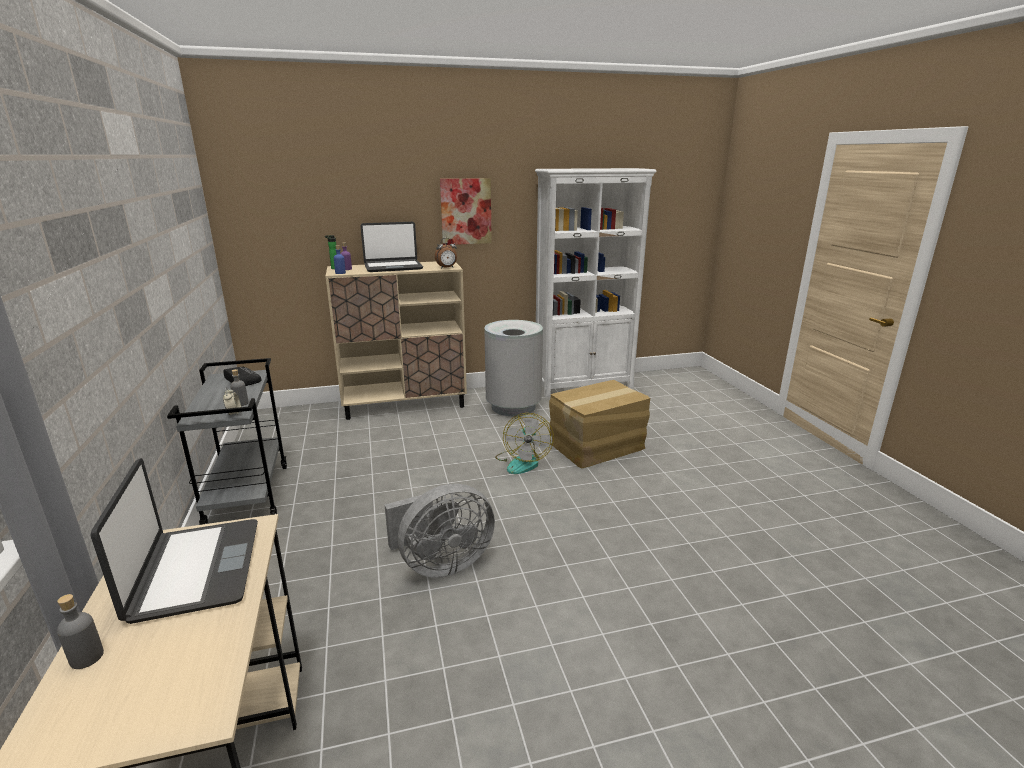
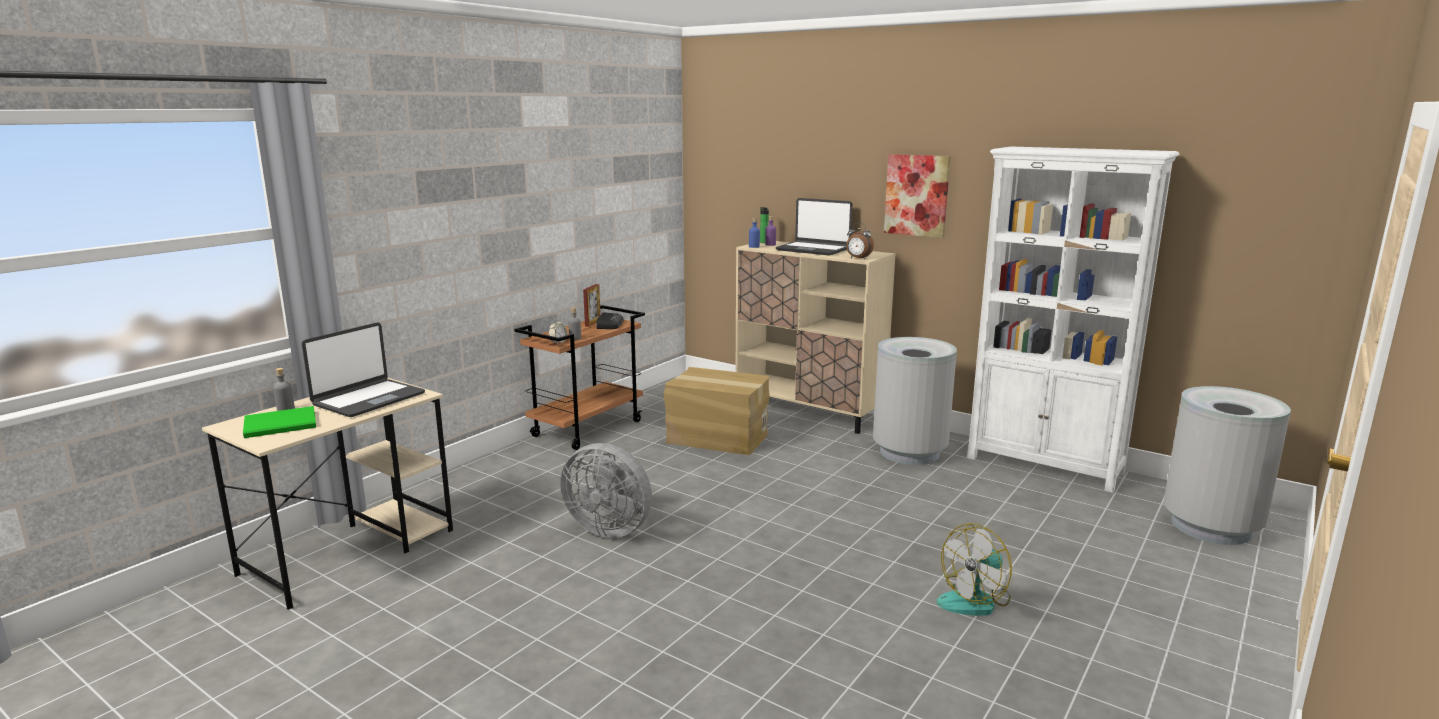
camera: 50 degrees right, 5 degrees down
(151, 677) = (283, 425): none -> green book
(218, 383) = (593, 323): none -> picture frame
(247, 495) = (587, 428): grey cart -> brown cart
(522, 461) = (815, 498): fan -> fan (975, 600)
(597, 447) = (919, 522): cardboard box -> cardboard box (717, 438)
(691, 388) = (1211, 527): none -> grey trash can

